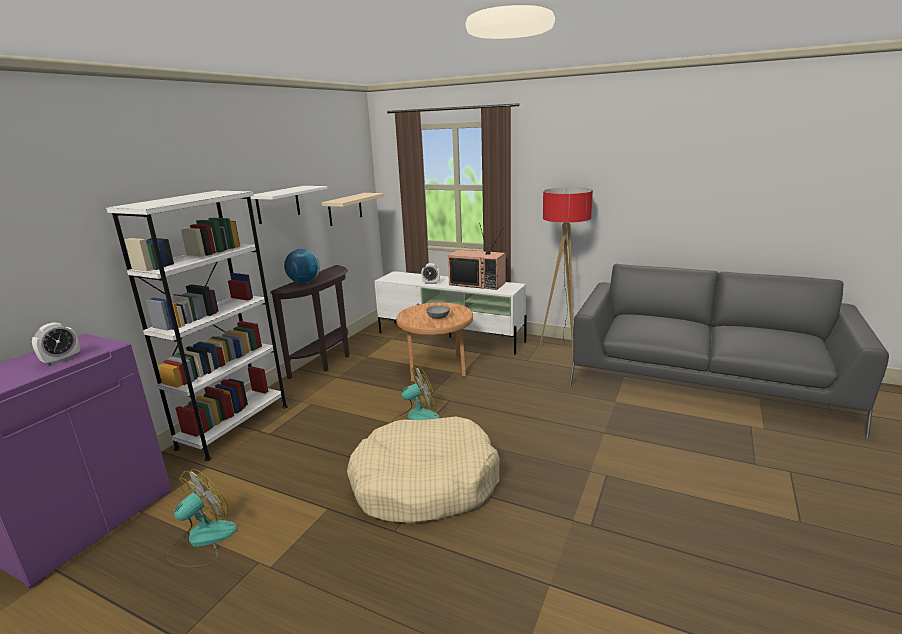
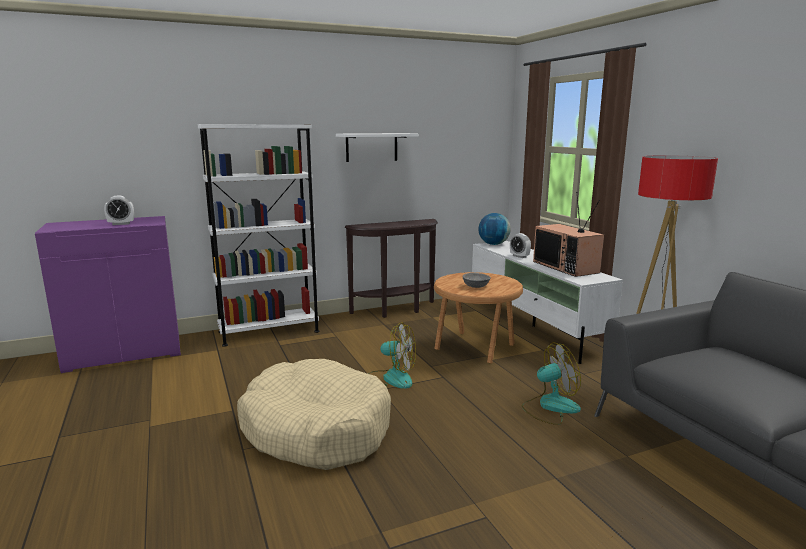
camera: 40 degrees right, 5 degrees down
(202, 540) = (148, 390): fan -> fan (550, 407)
(304, 282) = (379, 225): globe -> globe (493, 244)
(345, 209) = (460, 164): beige shelf -> none

